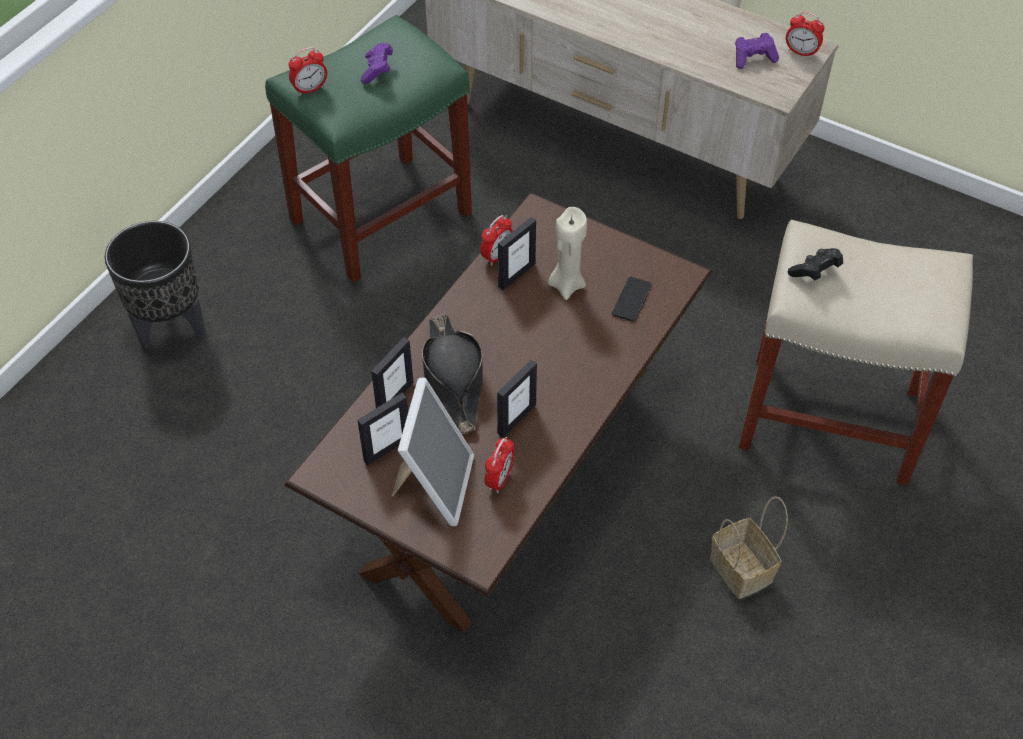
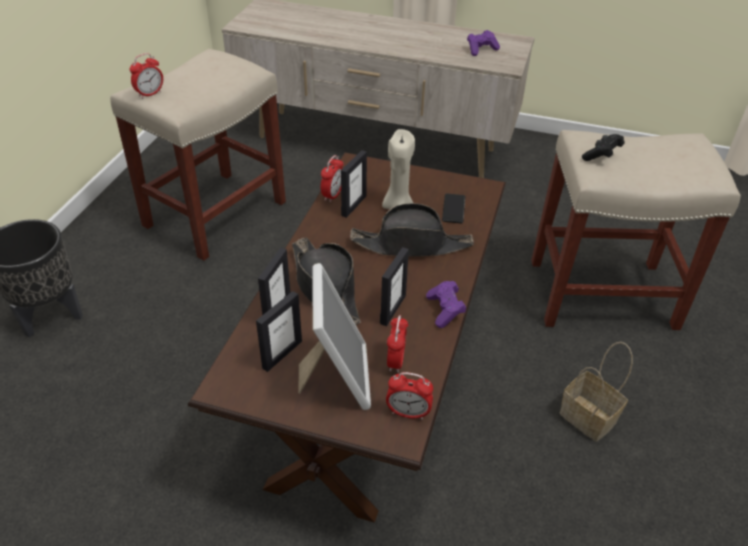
camera: 15 degrees left, 10 degrees down
(377, 70) = (203, 78): purple game controller -> purple game controller (445, 310)
(382, 215) = (216, 212): green stool -> beige stool
(565, 341) = (412, 245): none -> black hat
(801, 52) = (512, 43): alarm clock -> alarm clock (408, 413)

